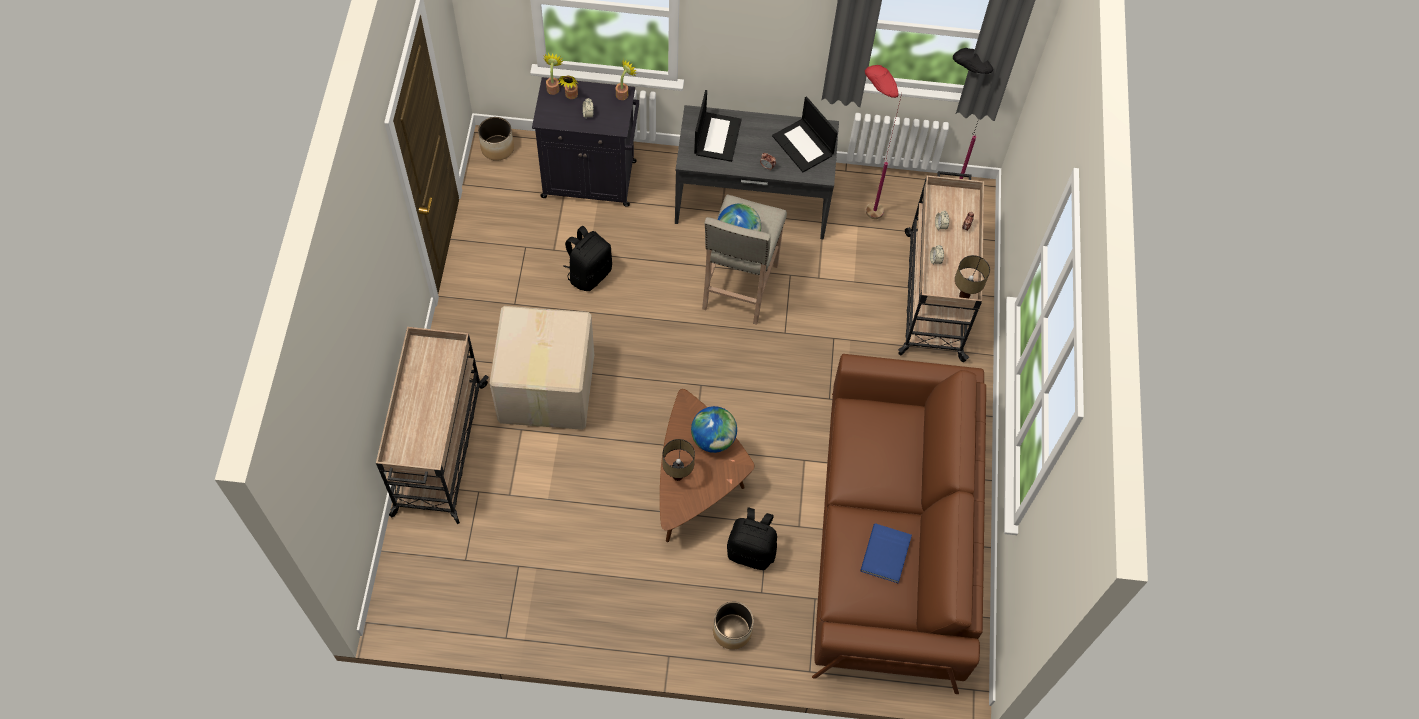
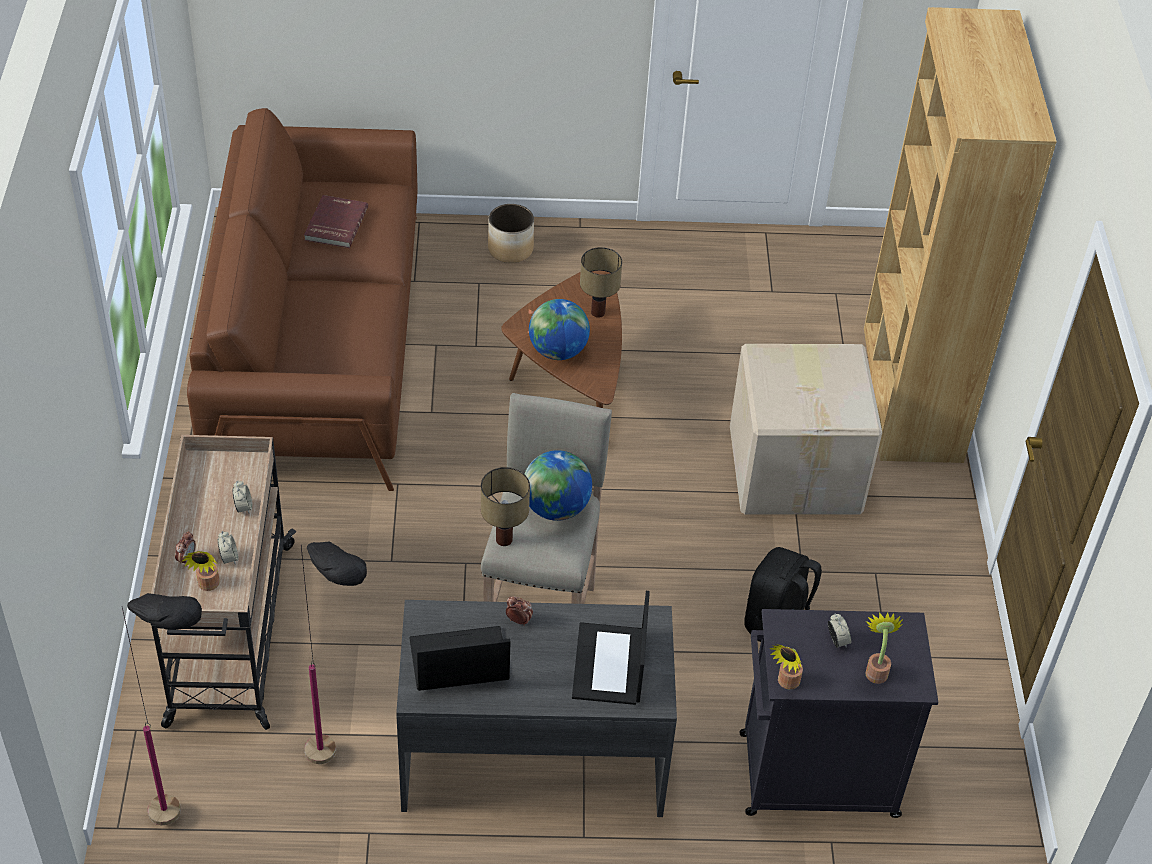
camera: 175 degrees right, 15 degrees down
(439, 450) = (910, 394): beige cart -> brown bookcase
(497, 148) = (992, 819): planter -> none
(553, 87) = (911, 684): potted plant -> potted plant (208, 586)
(751, 551) = (494, 319): black backpack -> none
(803, 146) = (458, 661): laptop -> laptop turned 60 degrees counterclockwise
(861, 206) = (342, 769): red floor lamp -> black floor lamp
(887, 554) = (335, 224): blue book -> red book
(964, 295) = (204, 462): table lamp -> table lamp (504, 540)

